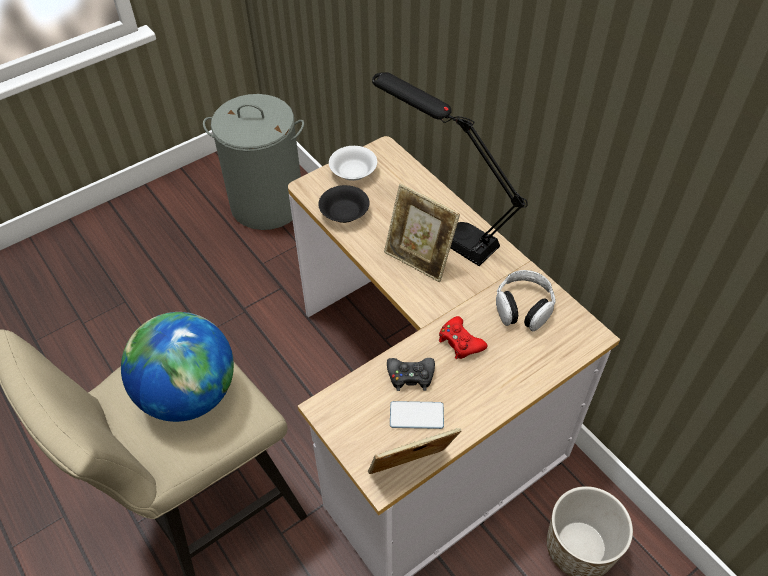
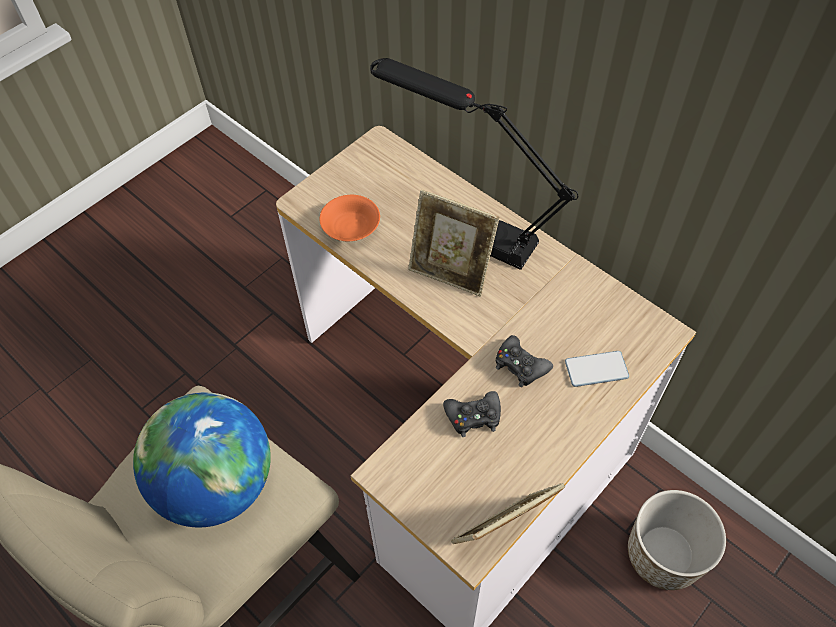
camera: 10 degrees left, 5 degrees up
(268, 204) = (235, 215): grey laundry basket -> none
(344, 212) = (350, 227): black bowl -> orange bowl
(354, 171) = (350, 175): white bowl -> none
(416, 415) = (491, 463): phone -> phone (596, 369)
(460, 342) = (520, 365): red game controller -> black game controller
(523, 307) = (581, 311): headphones -> none

